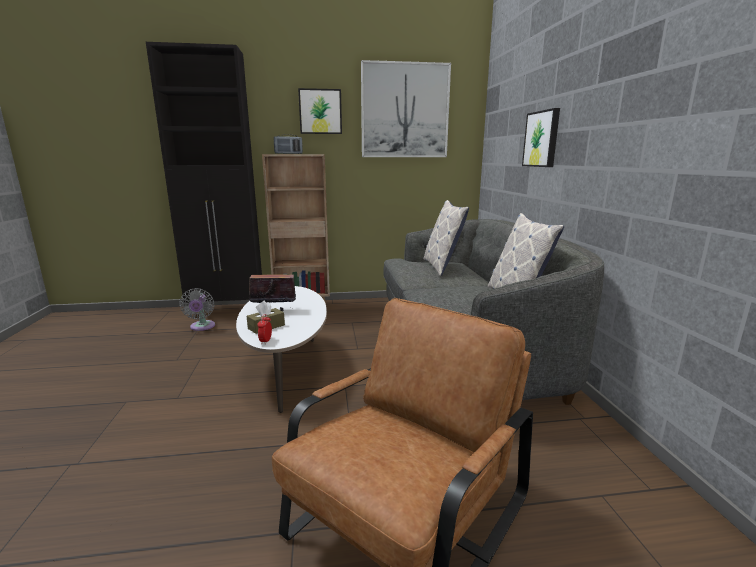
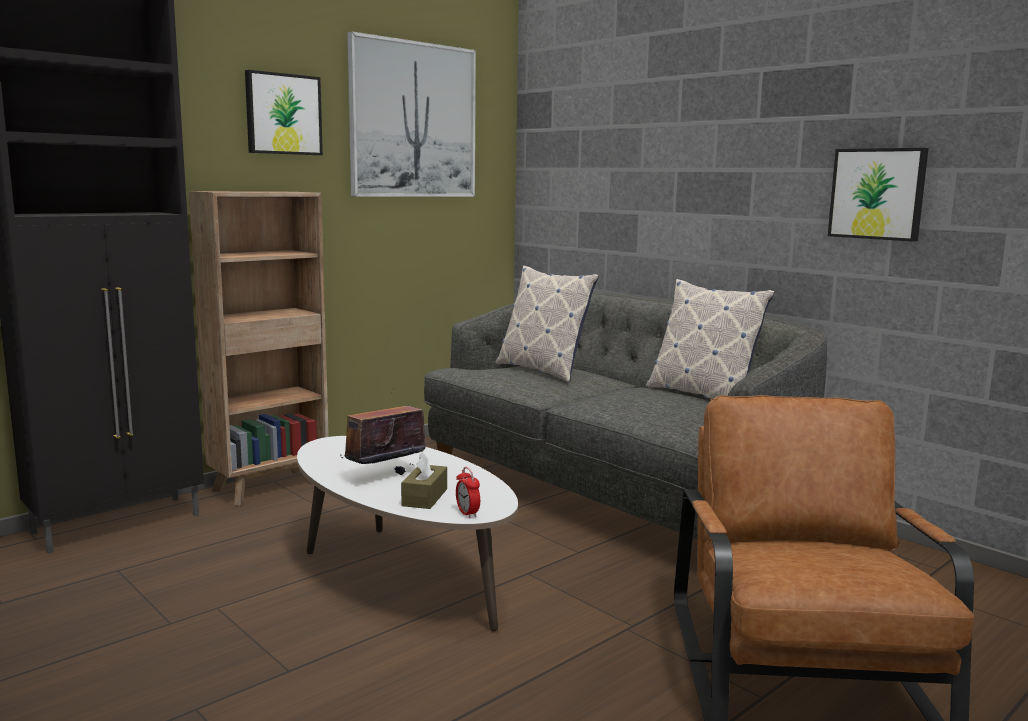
camera: 35 degrees left, 5 degrees down
(202, 327) = (117, 562): grey fan -> none
(288, 153) = (251, 191): radio -> none
(542, 139) = (664, 178): picture -> picture (877, 194)

